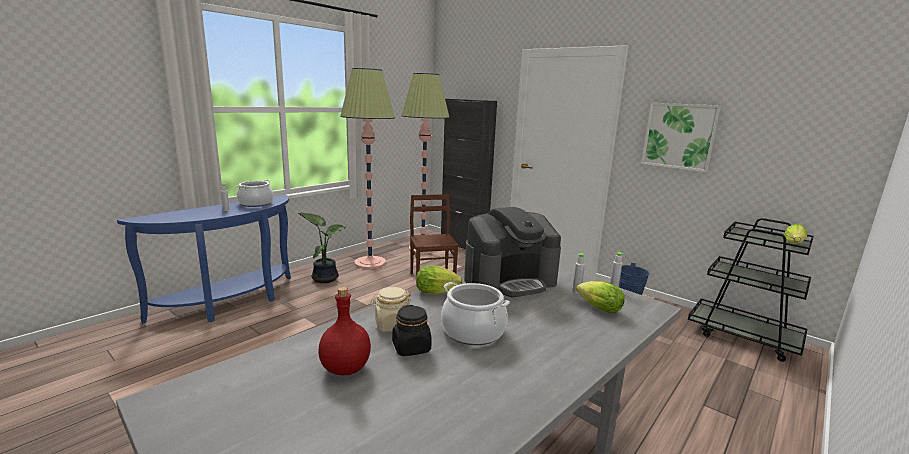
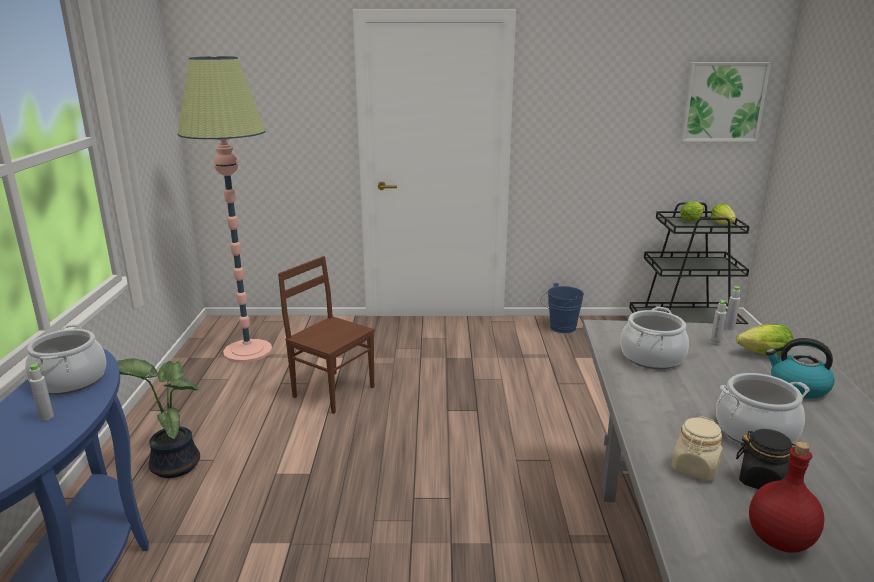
camera: 40 degrees left, 5 degrees up
(370, 262) = (204, 406): floor lamp -> none
(439, 292) = (637, 405): lettuce -> lettuce (692, 220)
(463, 244) = (295, 324): black cabinet -> none
(509, 280) = (651, 357): coffee machine -> cooking pot
(573, 331) = (797, 387): none -> kettle
(679, 136) = (589, 123): picture -> picture (723, 102)

